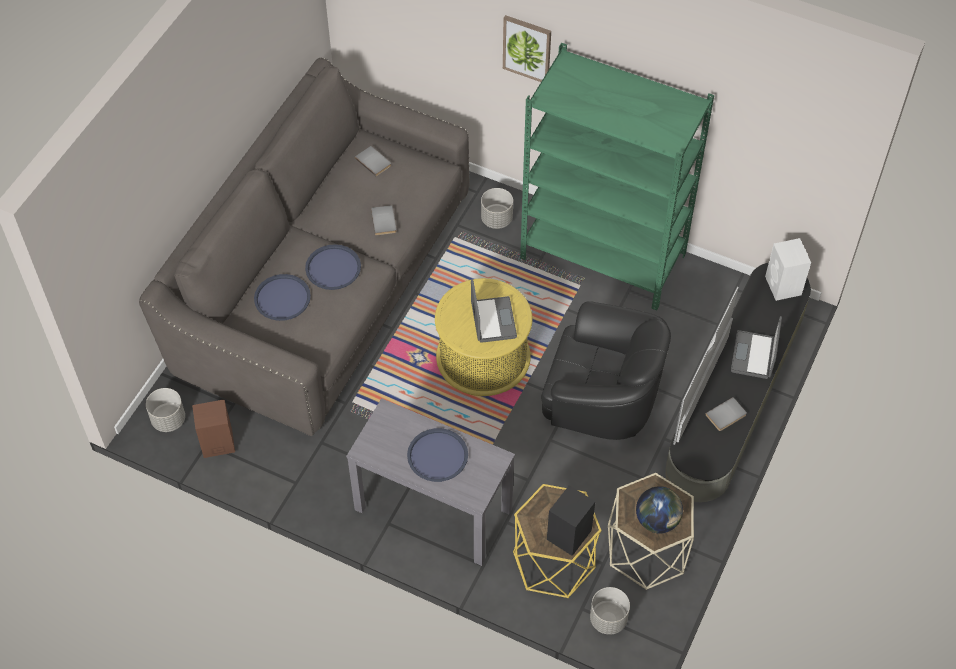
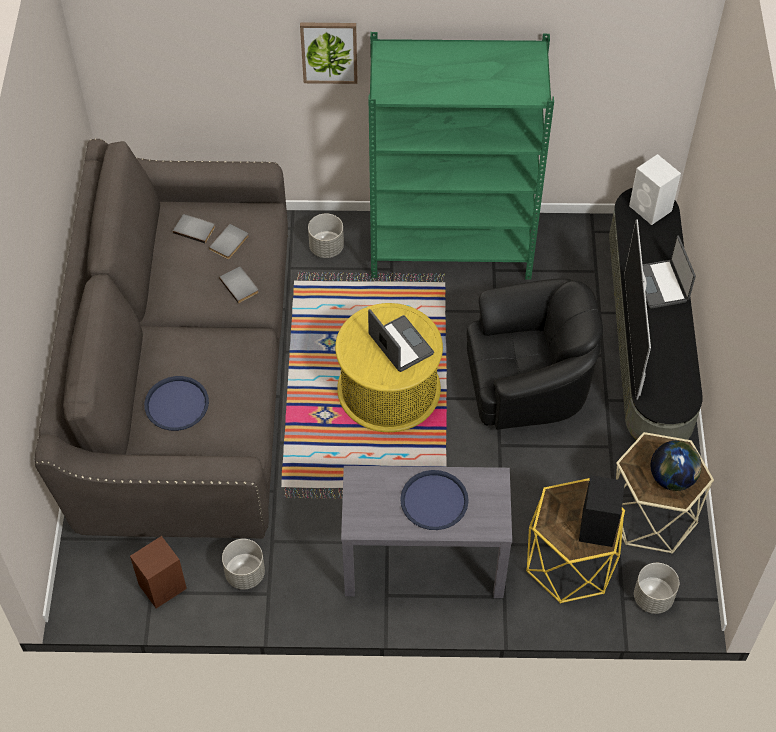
camera: 25 degrees left, 0 degrees up
(169, 419) = (95, 584): grey planter -> grey planter (245, 573)
(333, 268) = (213, 352): blue tray -> none
(726, 416) = (669, 352): grey book -> grey book (230, 243)

